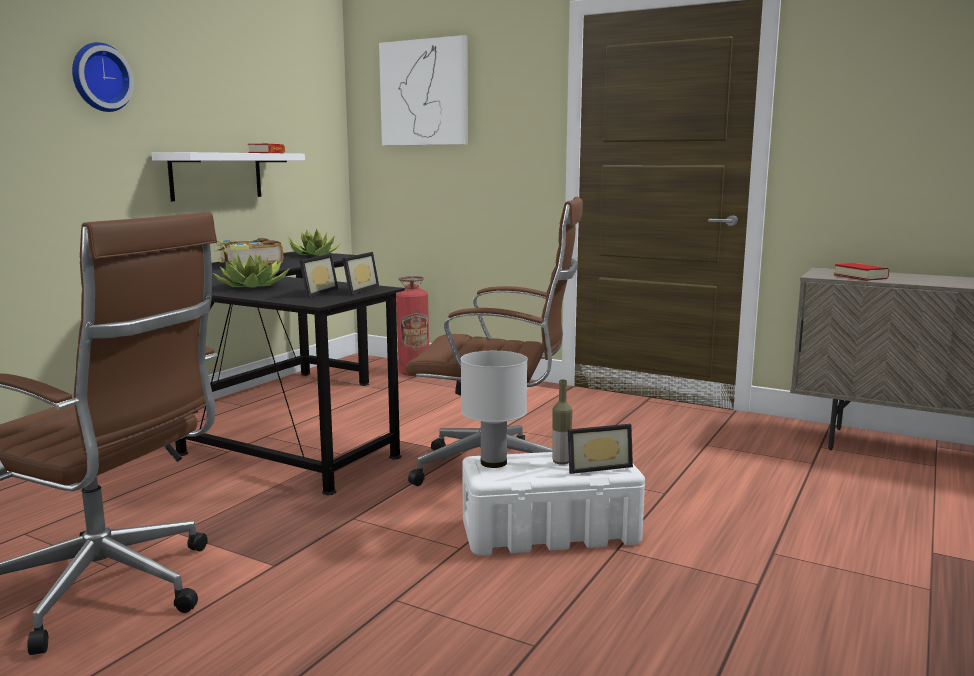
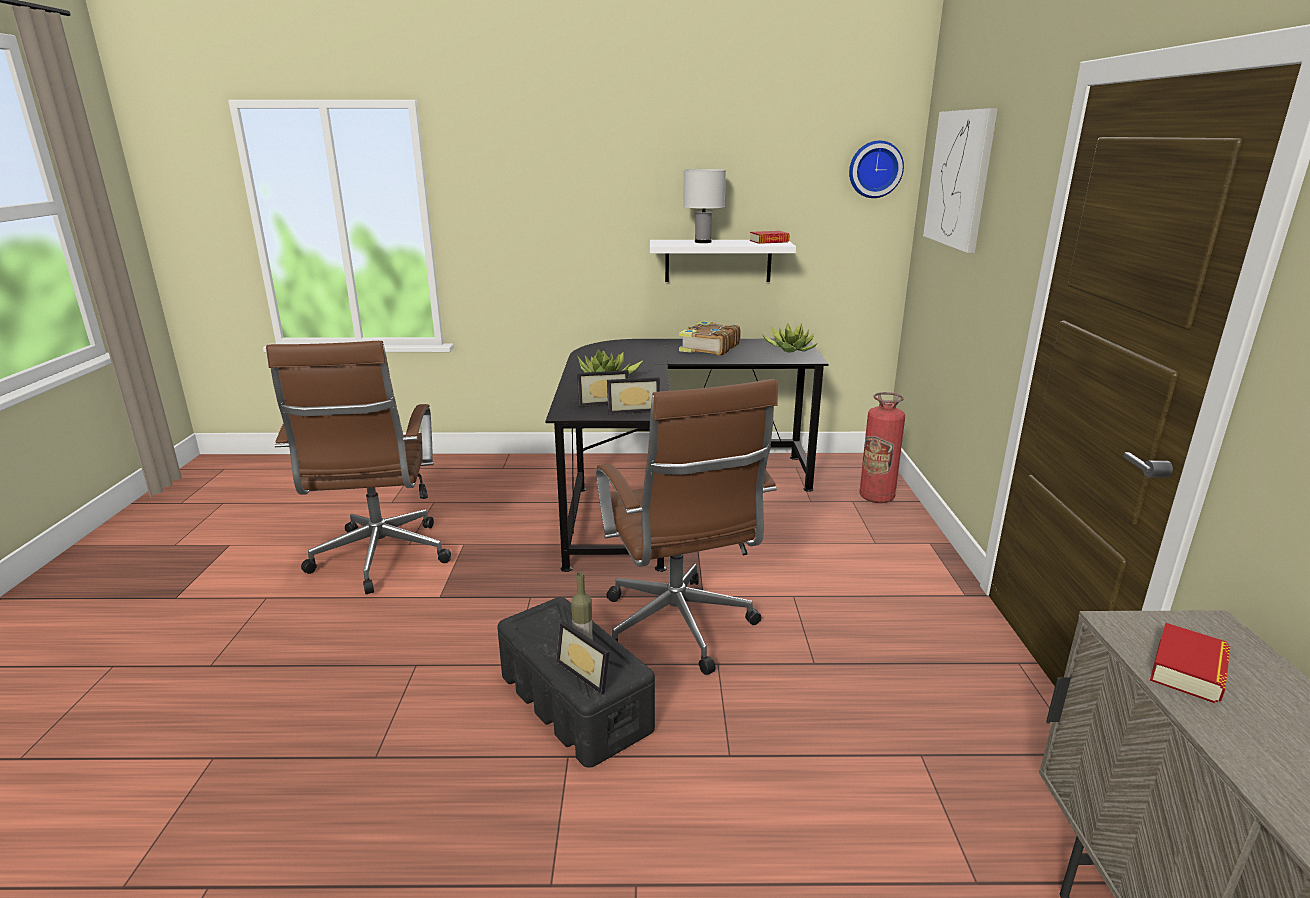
camera: 60 degrees right, 10 degrees up
(99, 77) = (607, 179): wall clock -> wall clock (874, 169)
(494, 462) = (555, 614): white table lamp -> white table lamp (703, 242)
(551, 532) = (575, 703): white storage box -> black storage box

